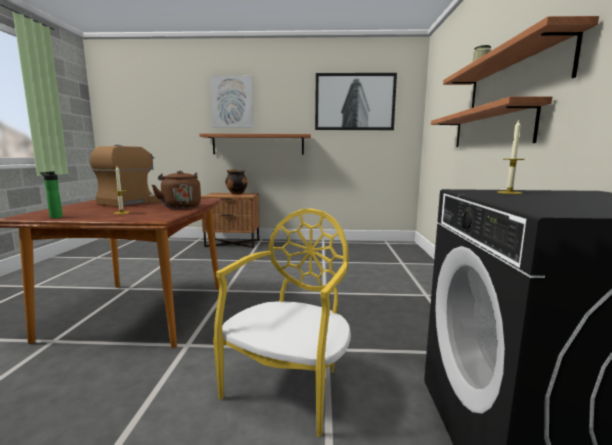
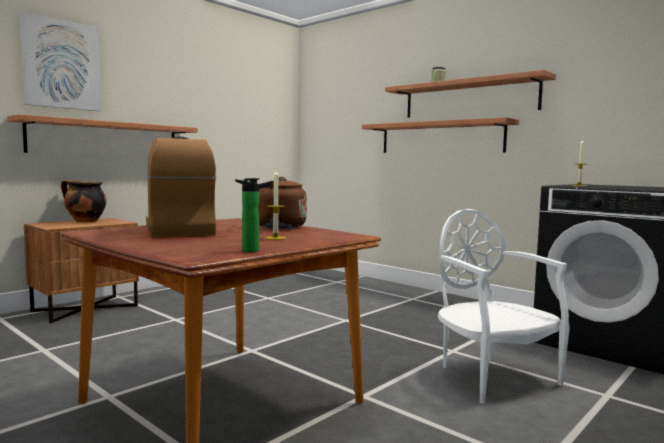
camera: 50 degrees left, 5 degrees down
(290, 386) = (492, 376): yellow chair -> white chair
(355, 102) = (233, 90): picture -> none

